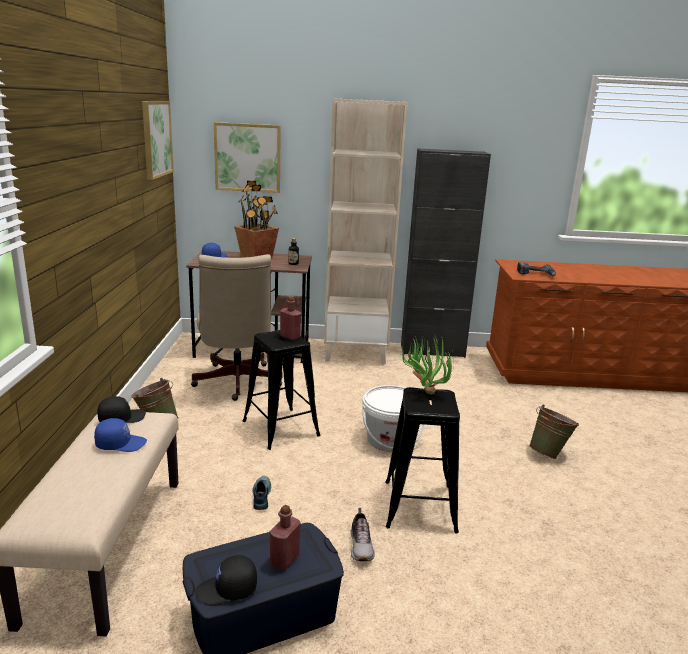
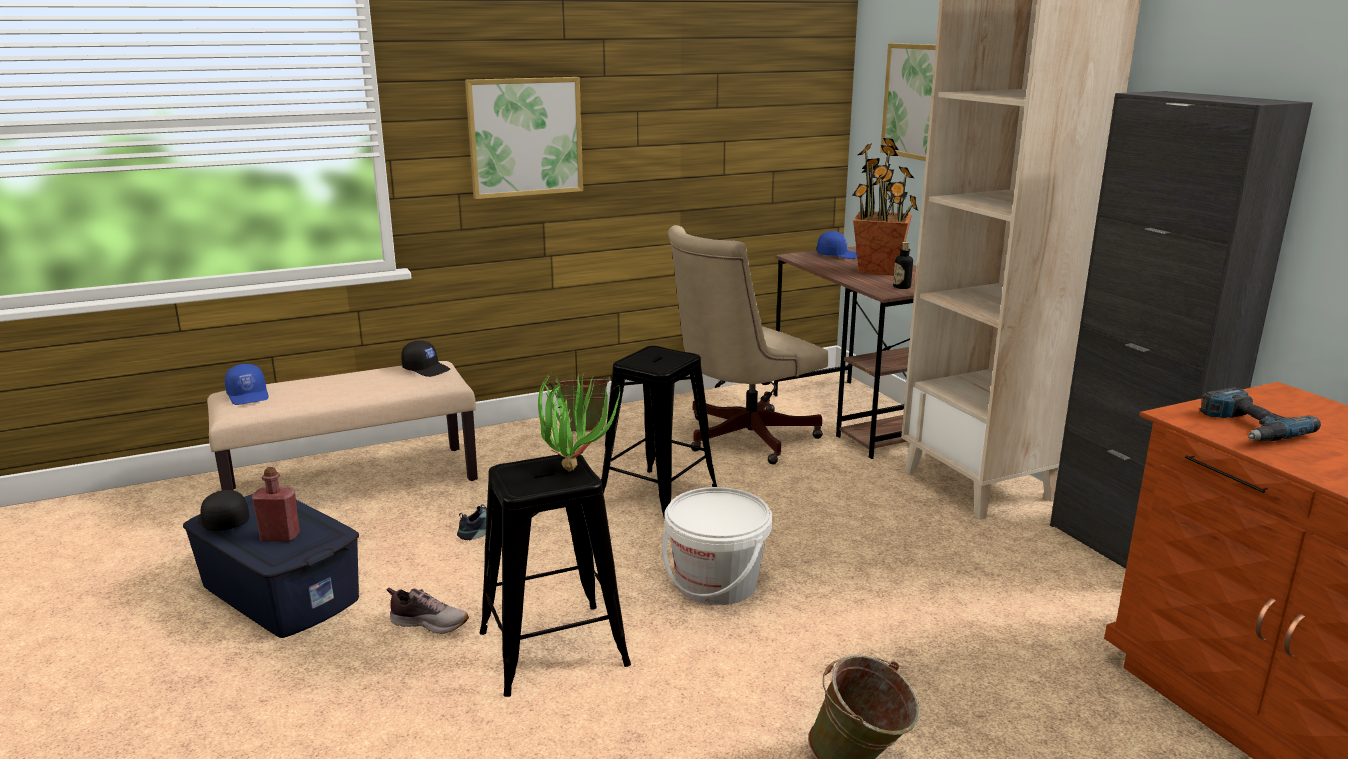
camera: 65 degrees right, 0 degrees up
(121, 443) = (376, 383): blue cap -> blue cap (249, 396)
(156, 139) = (784, 67): picture -> picture (525, 137)
(290, 336) = (668, 361): red bottle -> none
(361, 546) = (429, 623): shoe -> shoe turned 135 degrees counterclockwise

